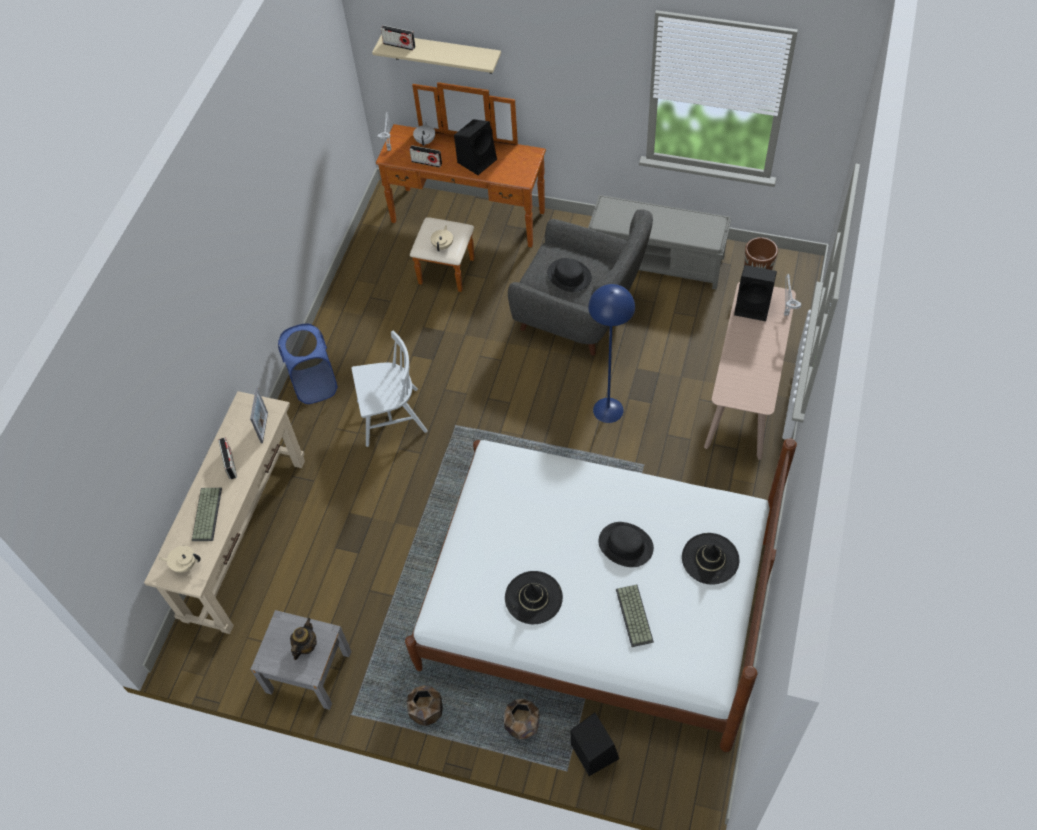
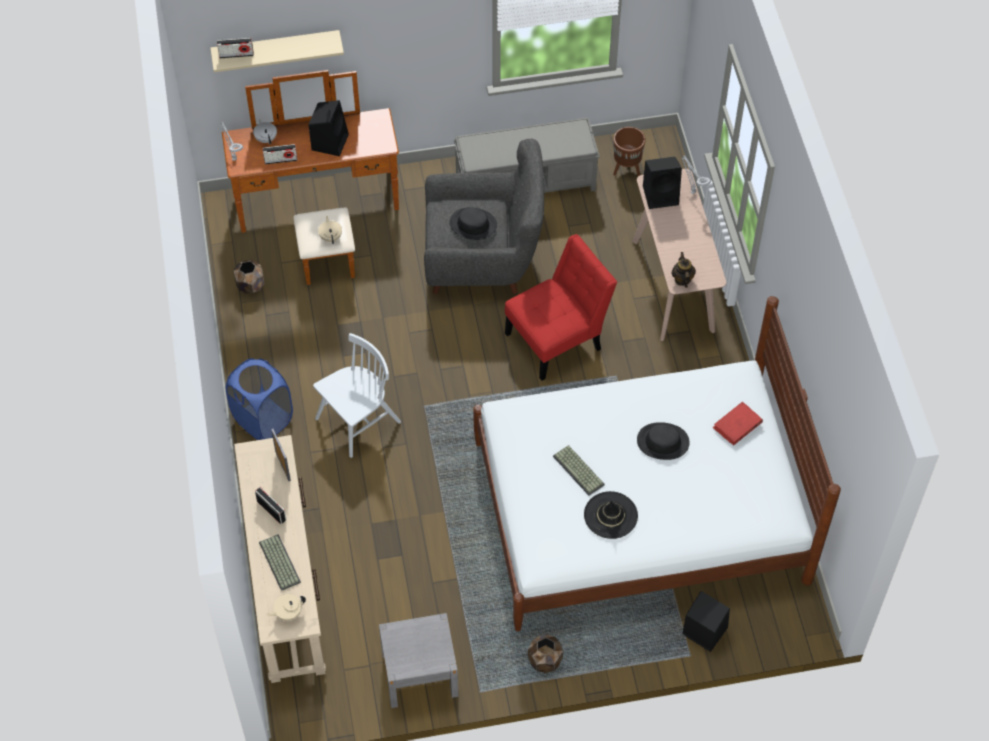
camera: 30 degrees left, 0 degrees up
(305, 646) = (426, 641): teapot -> teapot (682, 279)
(522, 724) = (633, 635): brown planter -> brown planter (250, 285)
(608, 410) = (558, 339): blue floor lamp -> red chair
(635, 616) = (702, 495): keyboard -> keyboard (579, 470)
(710, 558) = (737, 425): black hat -> red book

